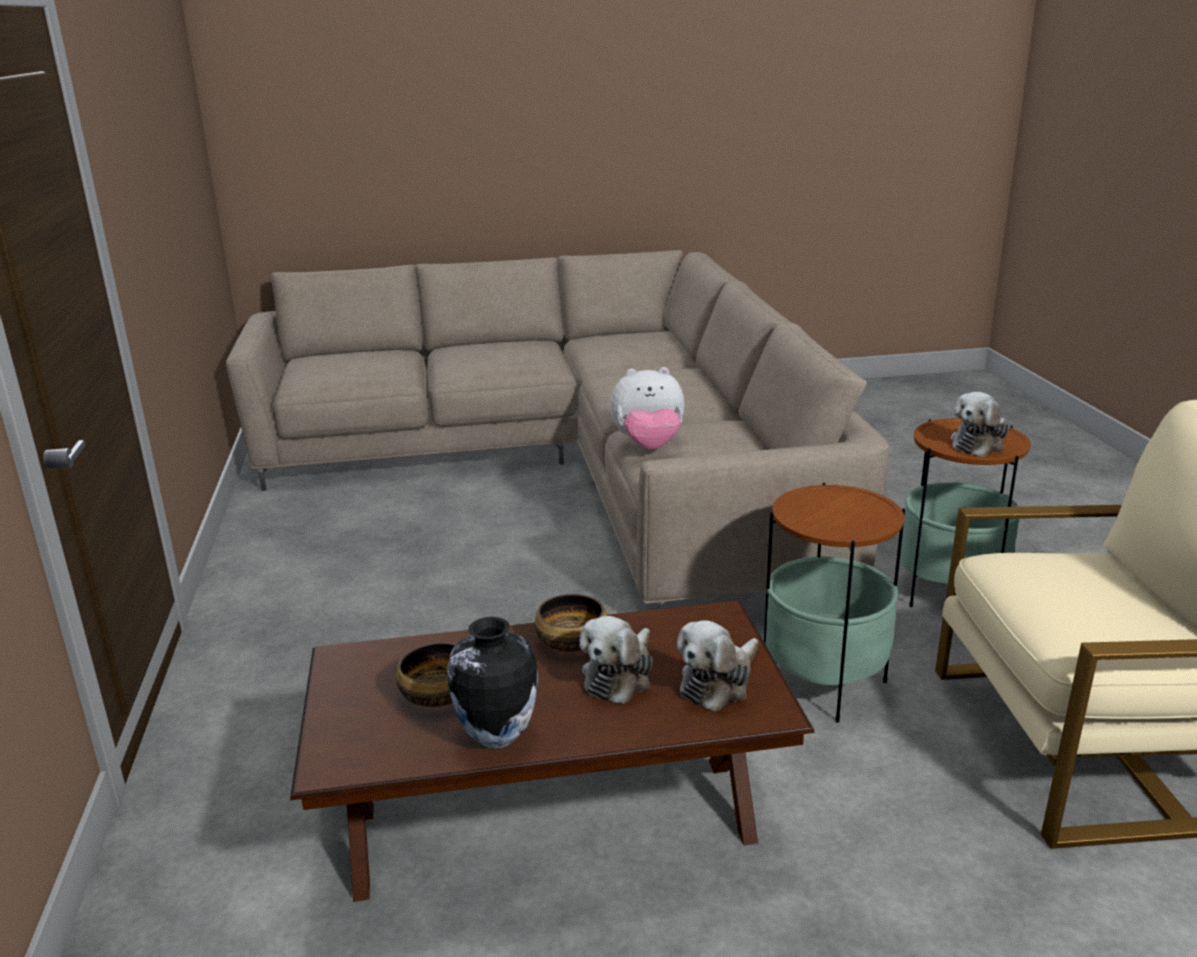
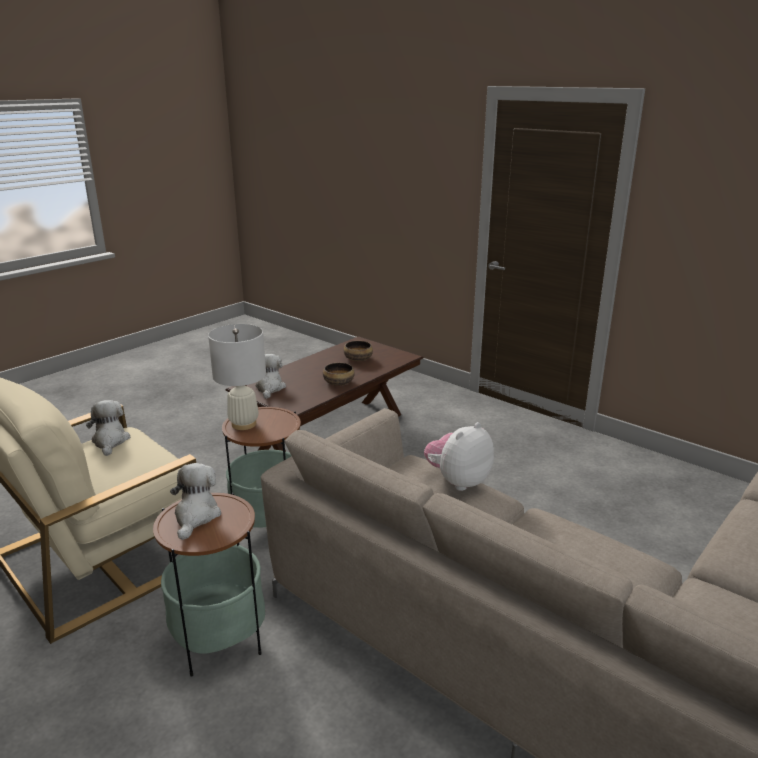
camera: 140 degrees right, 0 degrees up
(496, 737) = (323, 357): vase -> none
(619, 676) = (307, 379): plush toy -> plush toy (110, 441)
(865, 517) = (244, 424): none -> white table lamp

